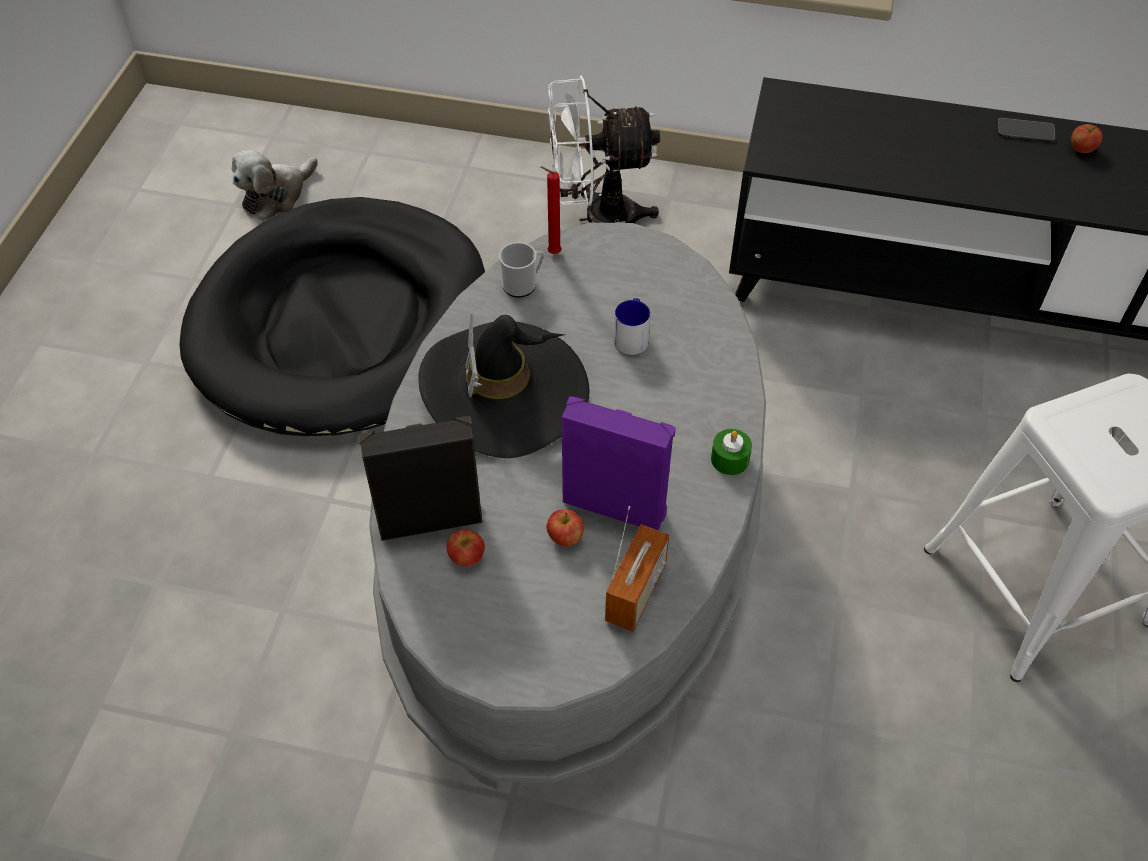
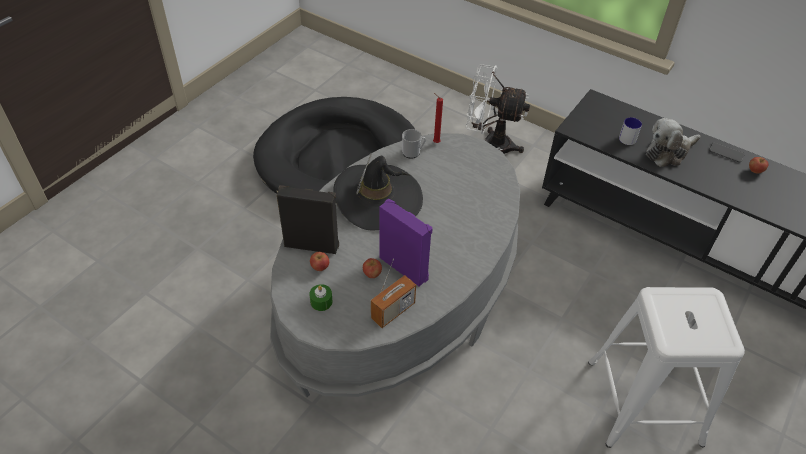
camera: 20 degrees right, 5 degrees down
(276, 195) = (336, 91): plush toy -> plush toy (668, 152)
(632, 336) = (455, 192): mug -> mug (628, 137)
(730, 459) = (474, 264): green candle -> green candle (321, 302)

